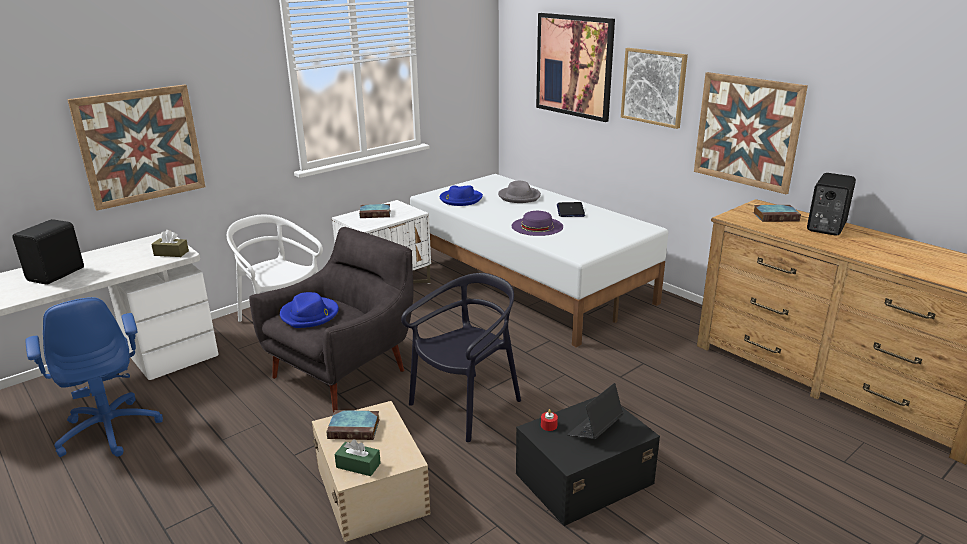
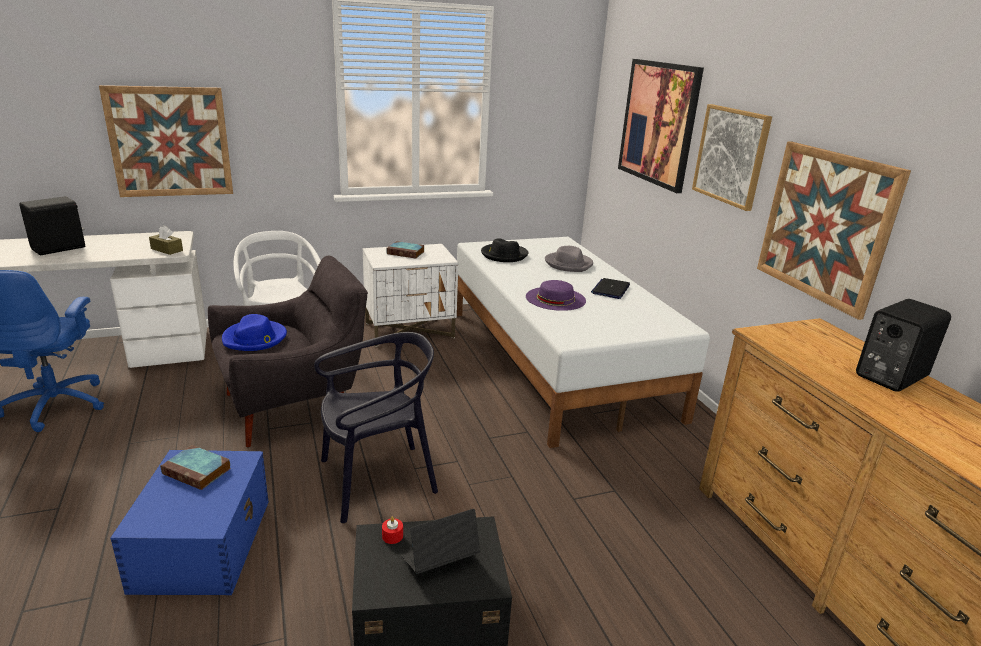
camera: 20 degrees right, 0 degrees up
(358, 465) = (158, 514): green tissue box -> none
(372, 488) = (204, 542): beige storage box -> blue storage box
(460, 199) = (504, 255): blue hat -> black hat
(776, 216) = (827, 346): book -> none

